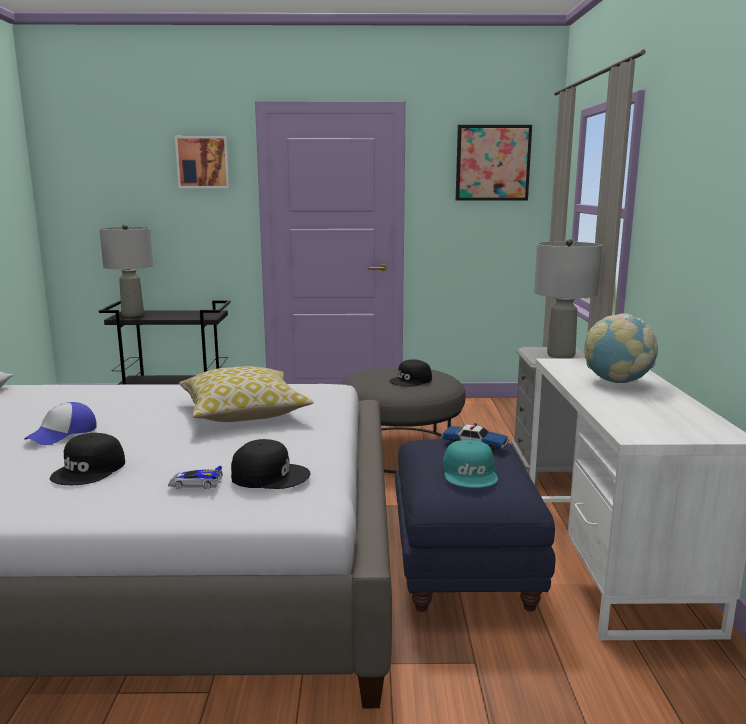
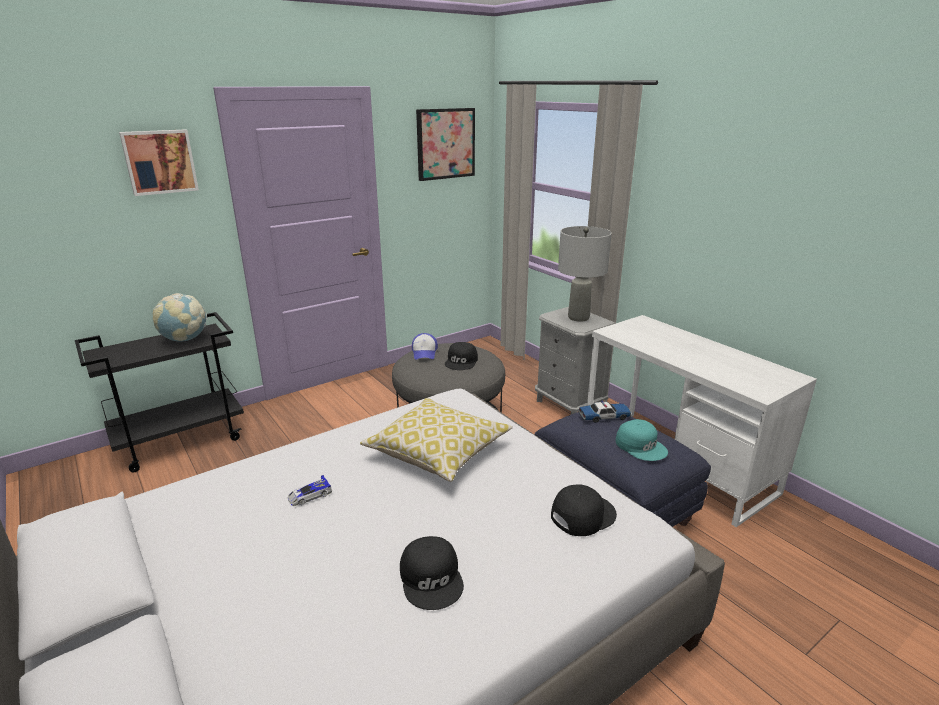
camera: 35 degrees left, 10 degrees up
(63, 434) = (322, 548): cap -> cap (424, 352)
(133, 315) = (113, 355): grey table lamp -> none
(195, 483) = (547, 550): toy car -> toy car (309, 495)
(616, 382) = (674, 343): globe -> globe (184, 339)

